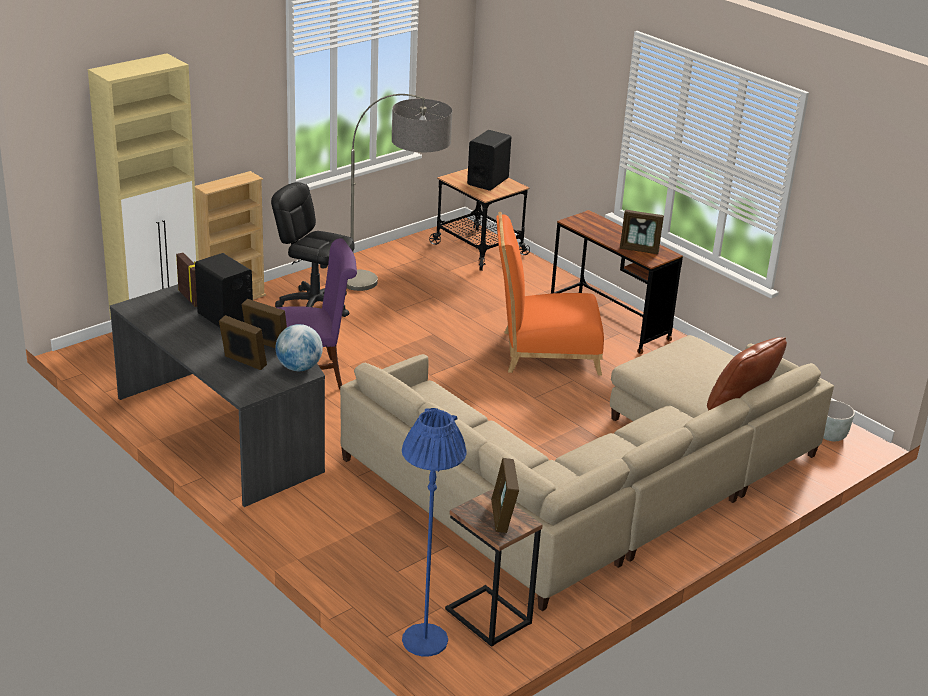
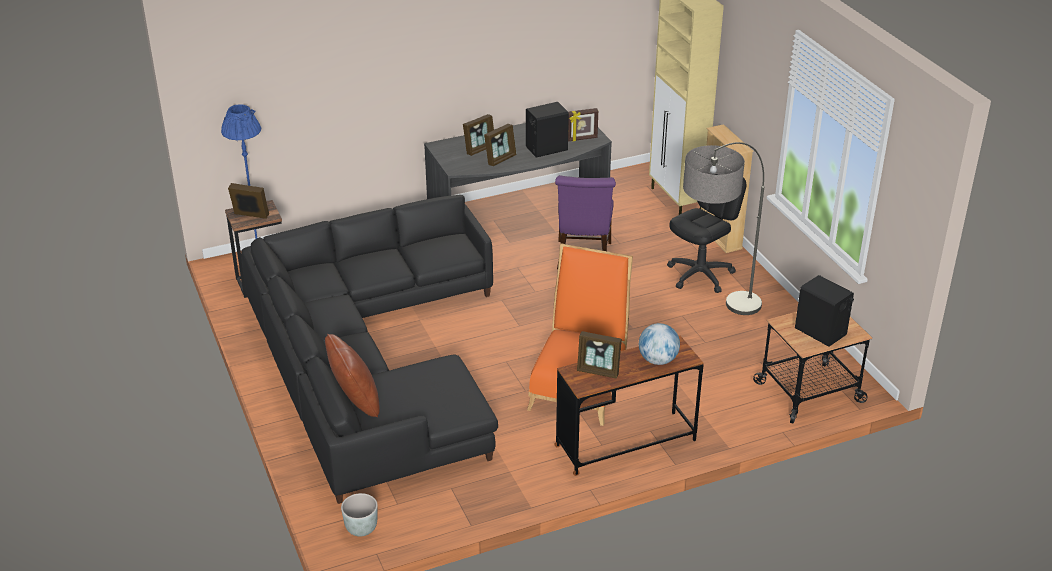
camera: 110 degrees right, 5 degrees up
(299, 368) = (462, 167): globe -> globe (658, 360)
(596, 483) = (370, 363): beige sofa -> black sofa
(639, 249) = (598, 371): picture frame -> picture frame turned 105 degrees counterclockwise

